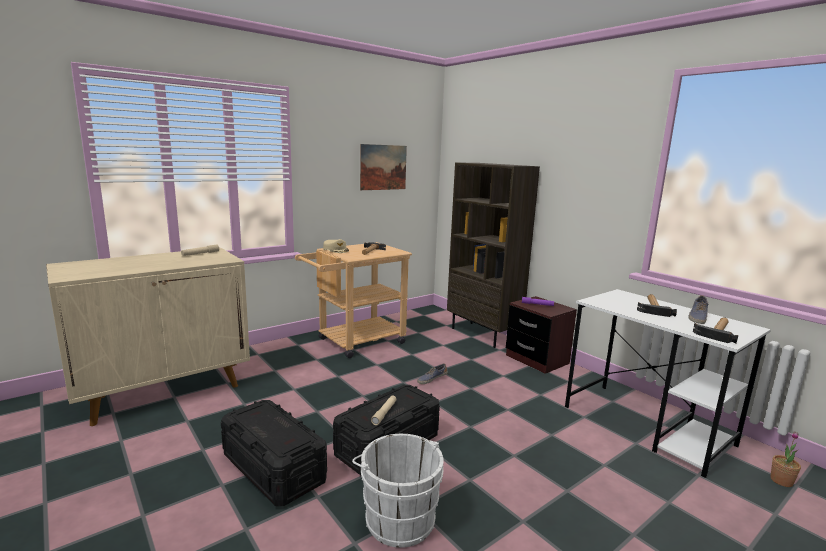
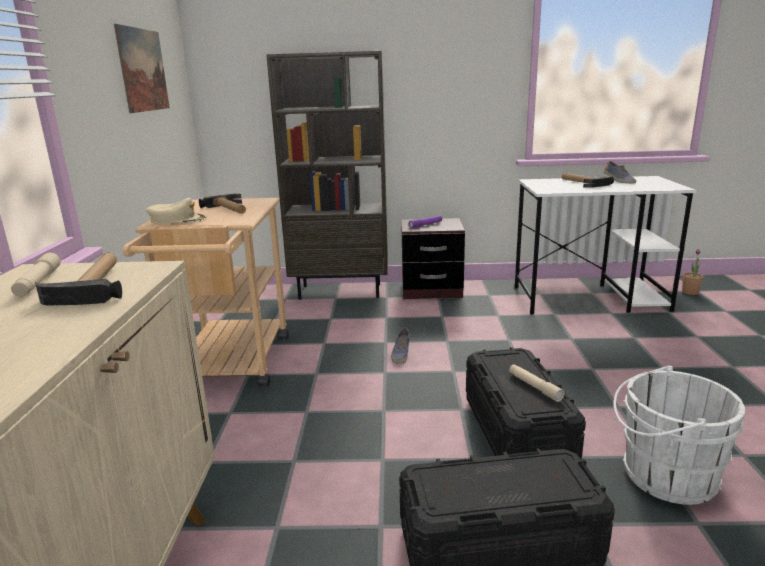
camera: 50 degrees left, 5 degrees up
(717, 331) = (655, 184): hammer -> hammer (93, 285)

